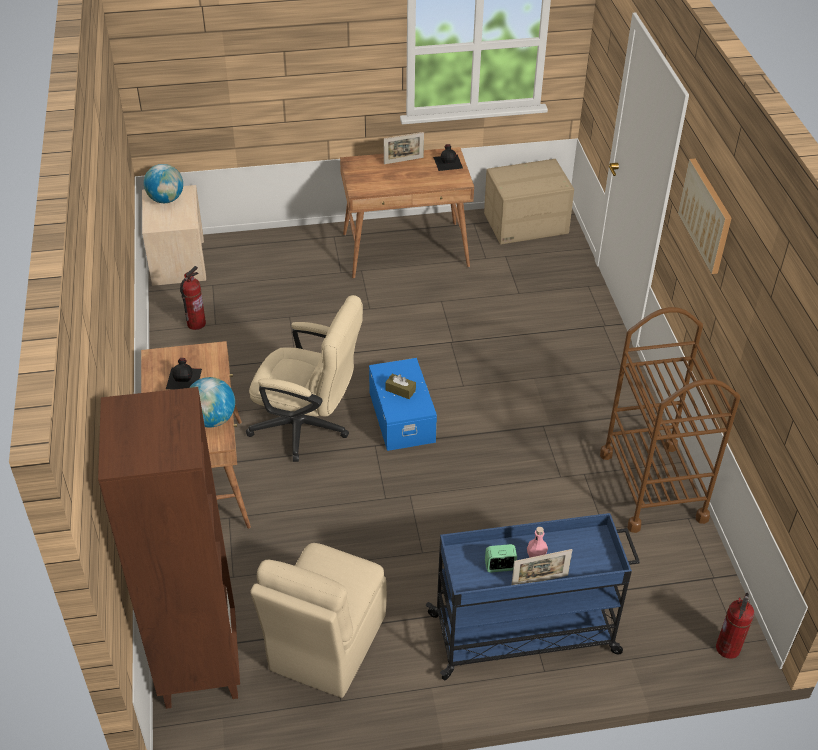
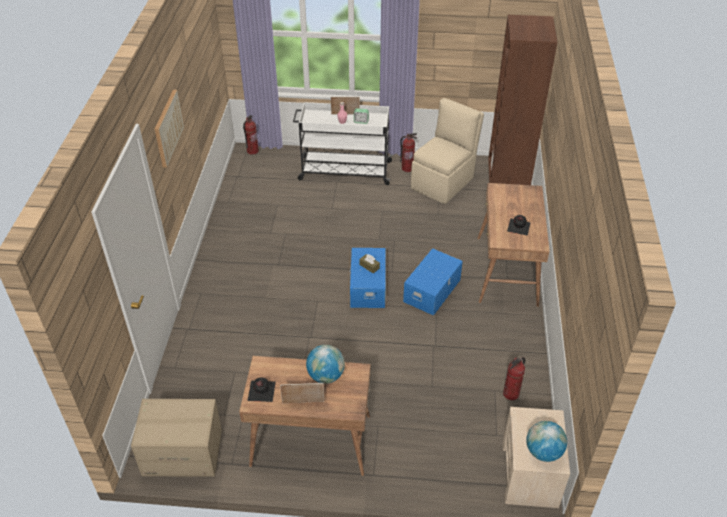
camera: 165 degrees left, 0 degrees up
(212, 419) = (500, 199): globe -> globe (326, 375)
(308, 428) = (433, 291): beige office chair -> blue storage box
(404, 668) = (407, 168): none -> fire extinguisher
(525, 634) = (344, 171): blue cart -> white cart
(653, 486) = (235, 220): brown cart -> none

